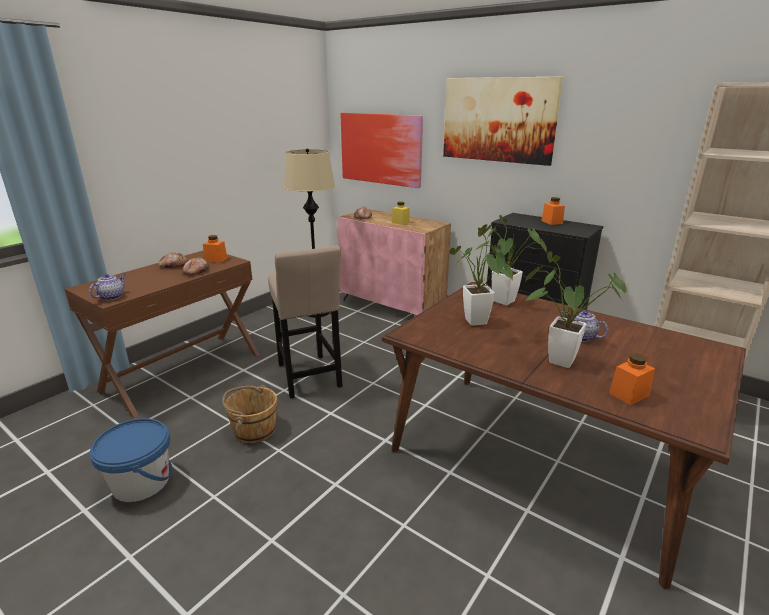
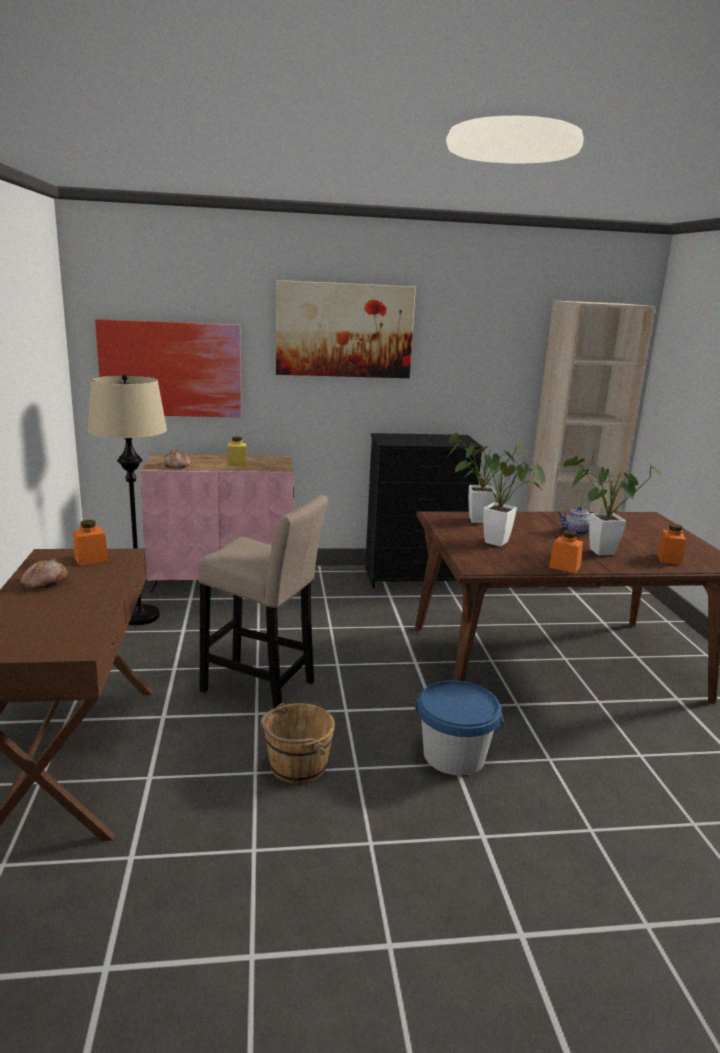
camera: 45 degrees left, 5 degrees down
(111, 297) = (66, 644): teapot -> none
(141, 482) = (266, 886): blue bucket -> blue bucket (454, 755)
(196, 271) = (103, 579): bread -> none
(552, 222) = (426, 437): orange jar -> orange jar (564, 567)

